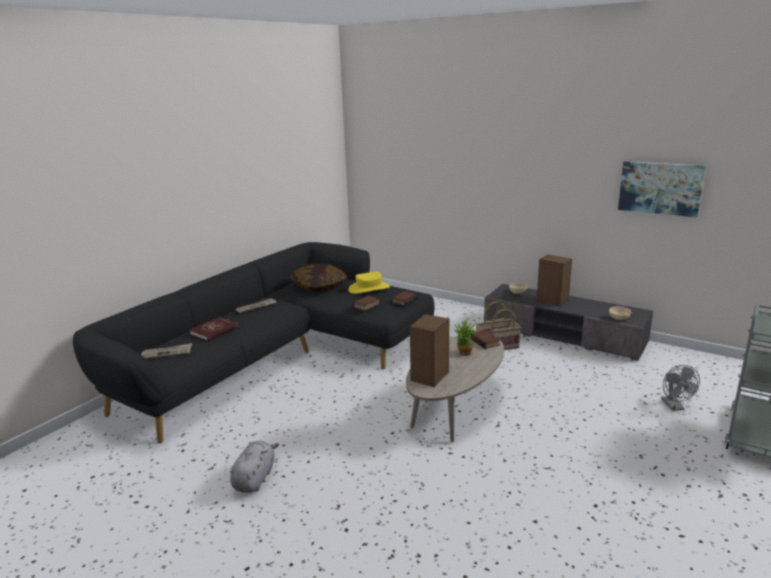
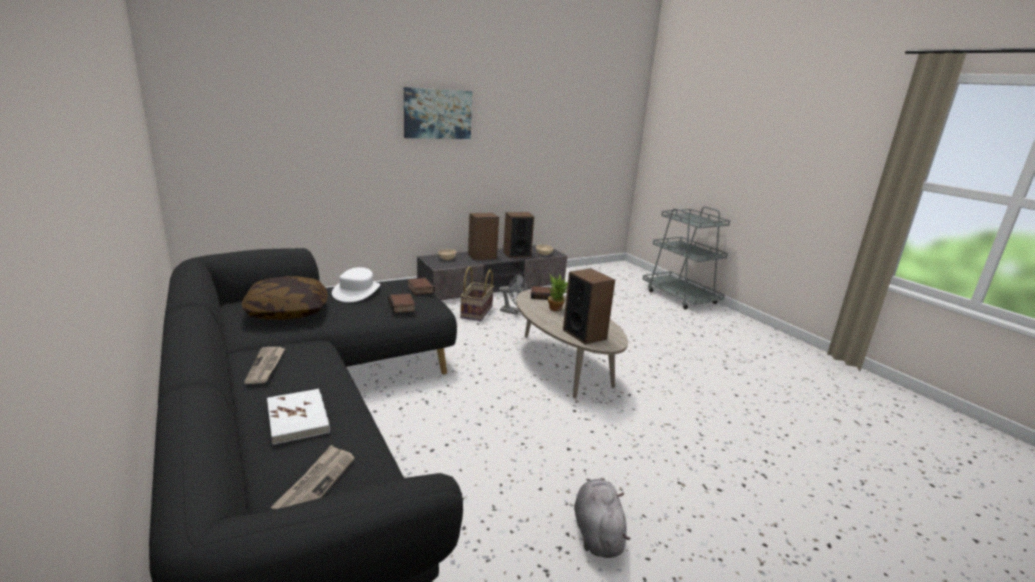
camera: 65 degrees left, 0 degrees up
(214, 331) = (298, 418): red book -> white book
(255, 478) = (597, 532): grey plush toy -> grey plush toy turned 45 degrees clockwise
(369, 288) = (357, 291): yellow hat -> white hat
(590, 309) = (516, 254): none -> speaker
(660, 188) = (544, 140): picture -> picture (437, 114)
(674, 406) = (630, 300): grey fan -> grey fan (513, 312)

